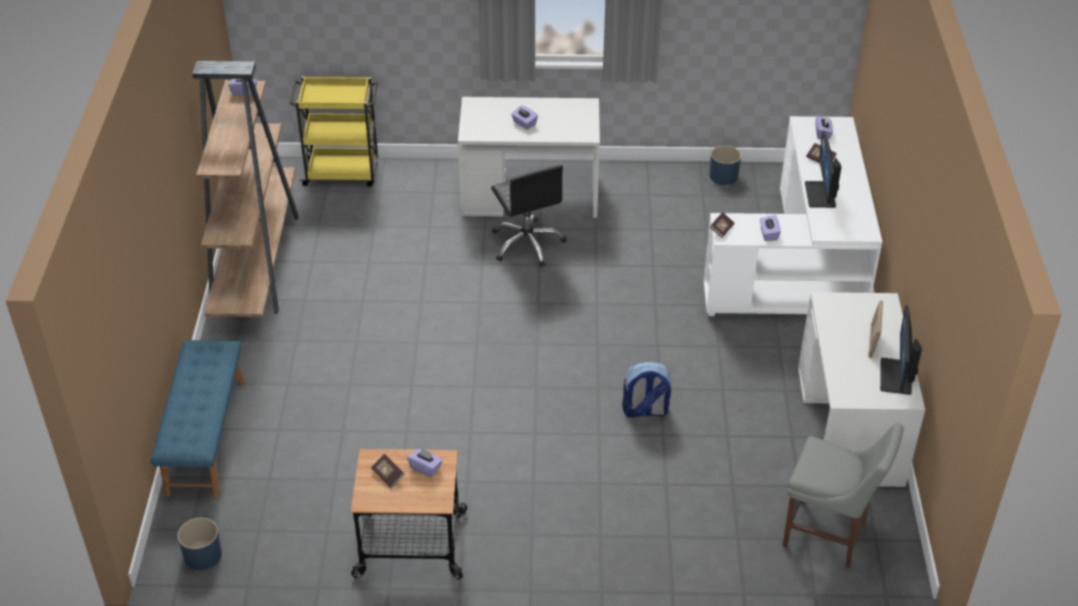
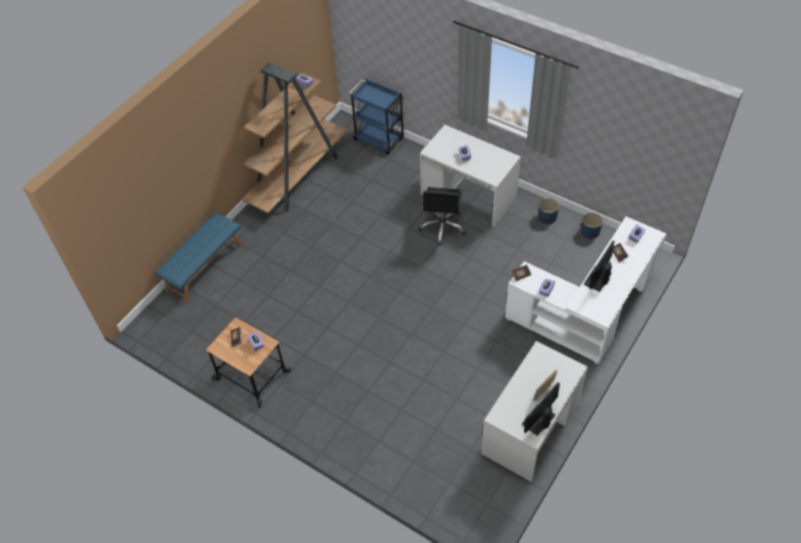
camera: 35 degrees right, 10 degrees up
(202, 555) = (159, 331): blue planter -> blue planter (547, 217)
(343, 172) = (379, 140): yellow cart -> blue cart
(645, 411) = (424, 360): backpack -> none
(829, 535) = (463, 487): grey chair -> none

